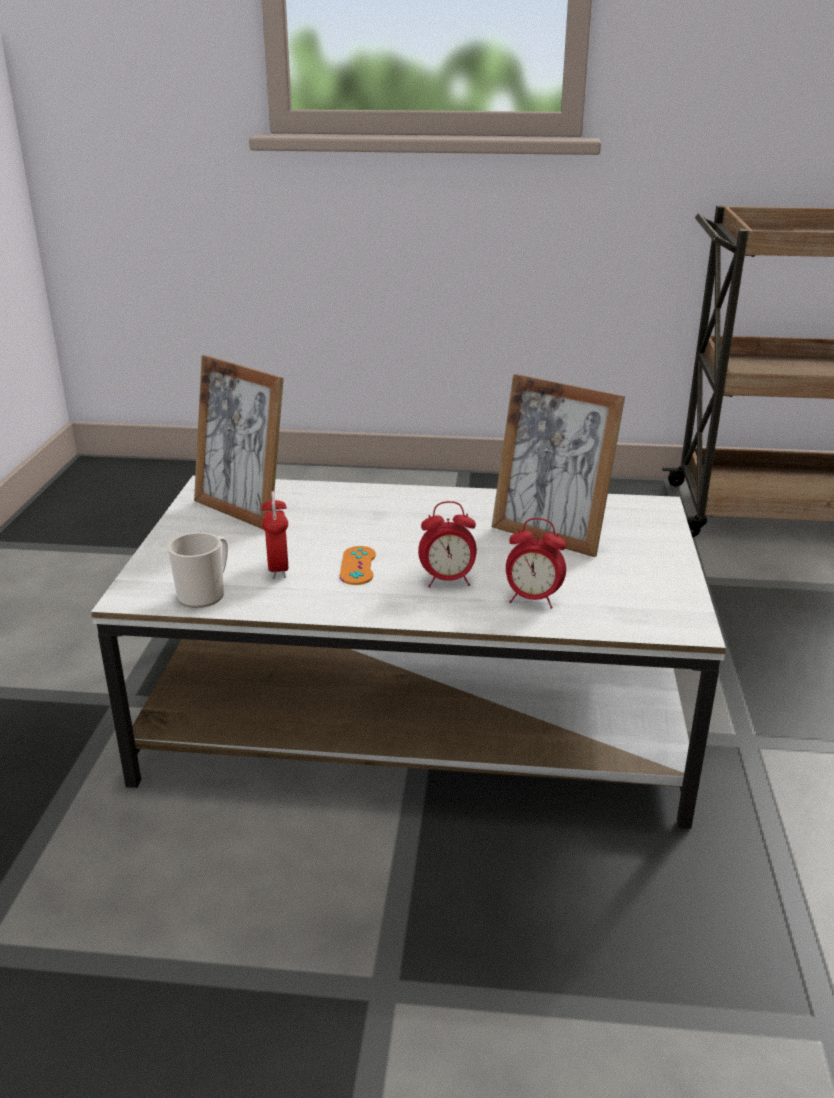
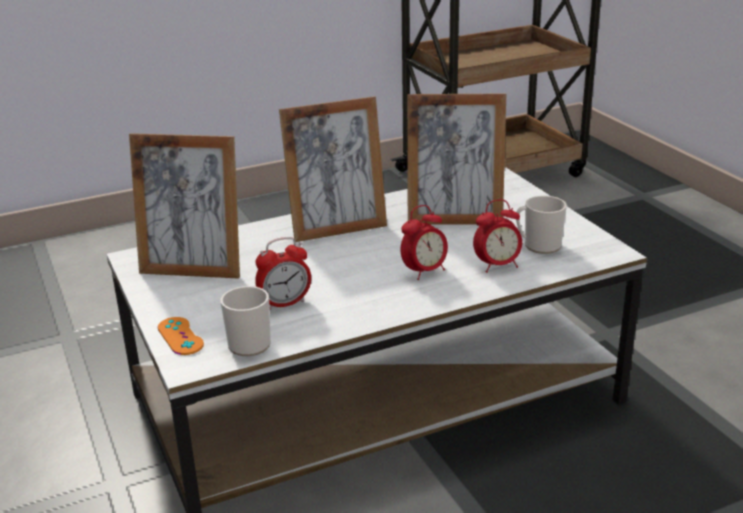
camera: 30 degrees left, 0 degrees up
(278, 568) = (285, 303): alarm clock -> alarm clock turned 105 degrees clockwise
(358, 566) = (345, 282): orange game controller -> orange game controller (180, 336)
(417, 511) = (337, 228): none -> picture frame
(607, 592) = (538, 245): none -> mug

